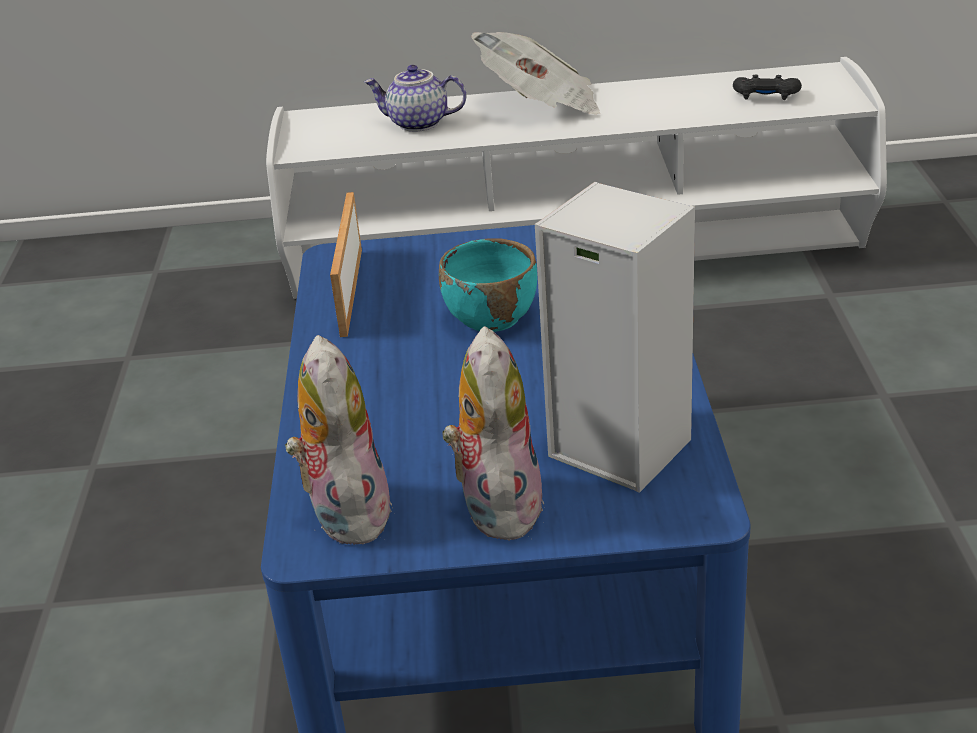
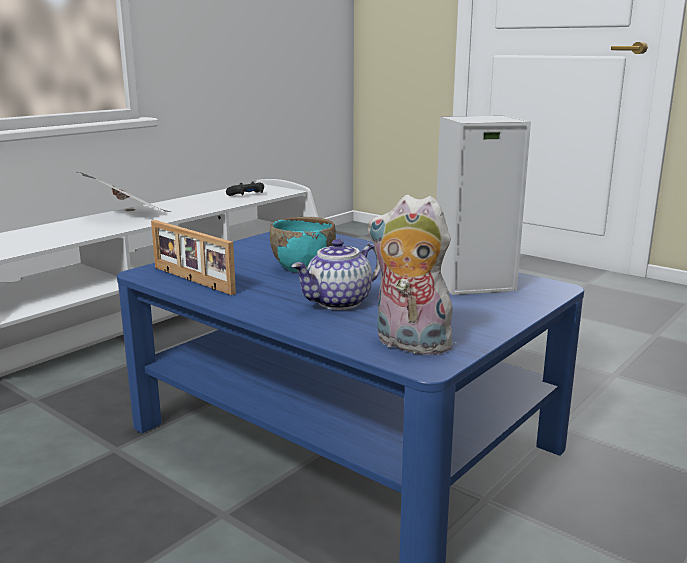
camera: 50 degrees left, 15 degrees down
(417, 124) = (58, 233): teapot -> teapot (339, 303)
(496, 505) = (472, 315): plush toy -> none

